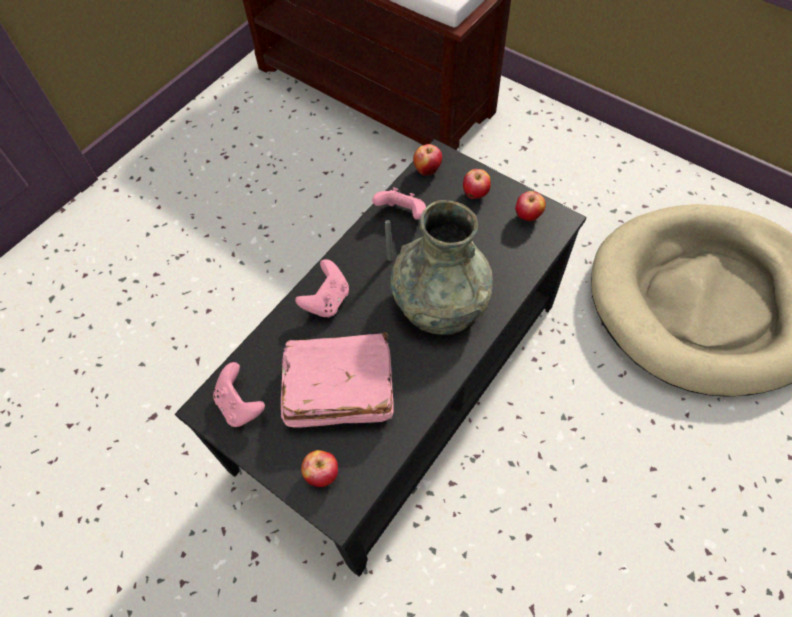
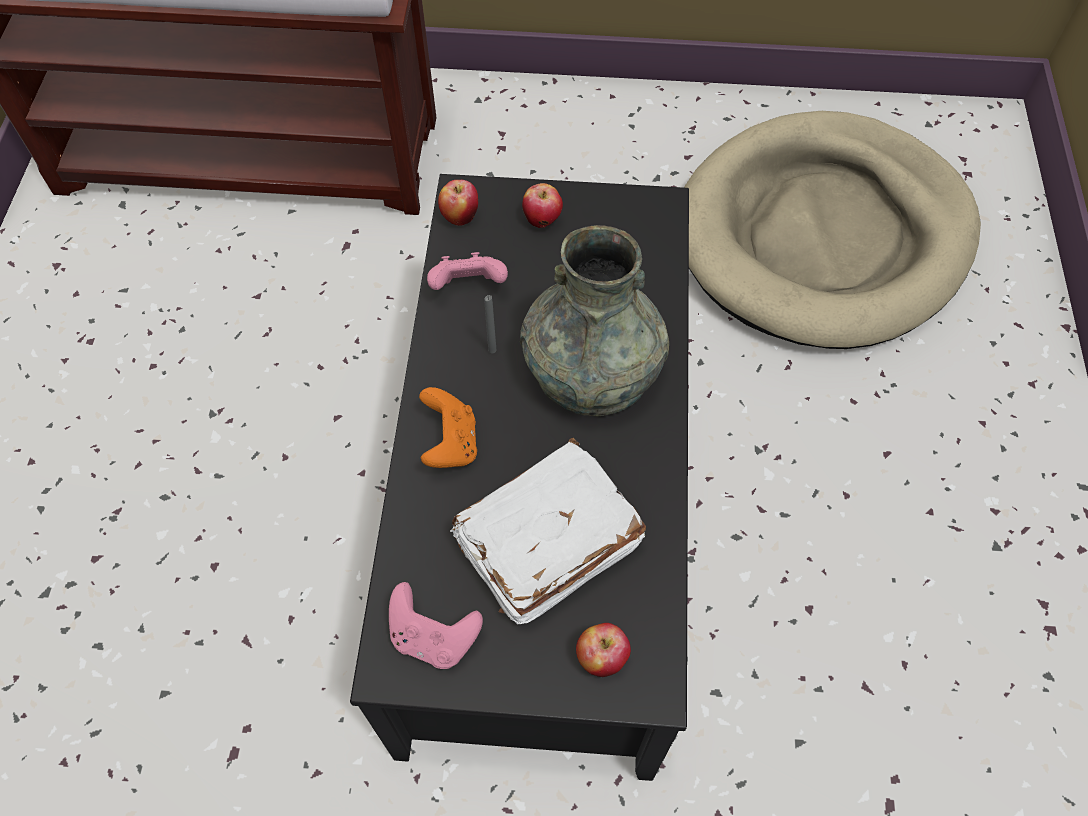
camera: 35 degrees left, 0 degrees up
(327, 300) = (450, 443): pink game controller -> orange game controller
(338, 389) = (545, 545): pink book -> white book
(527, 217) = (623, 219): apple -> none

